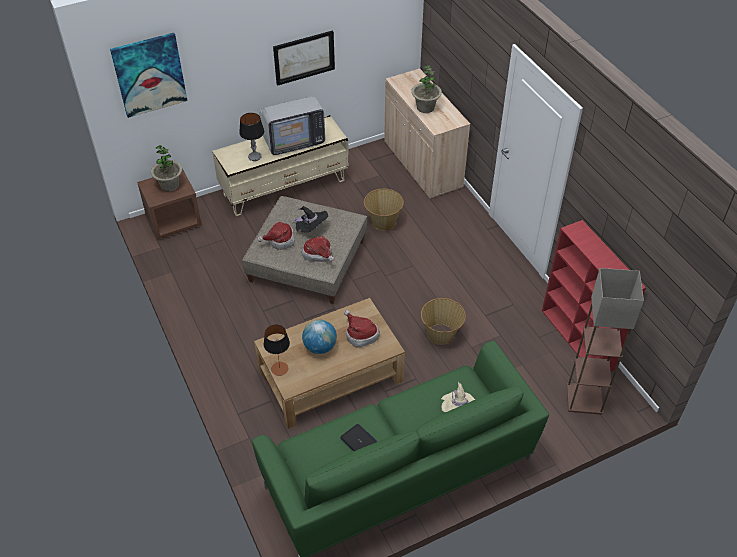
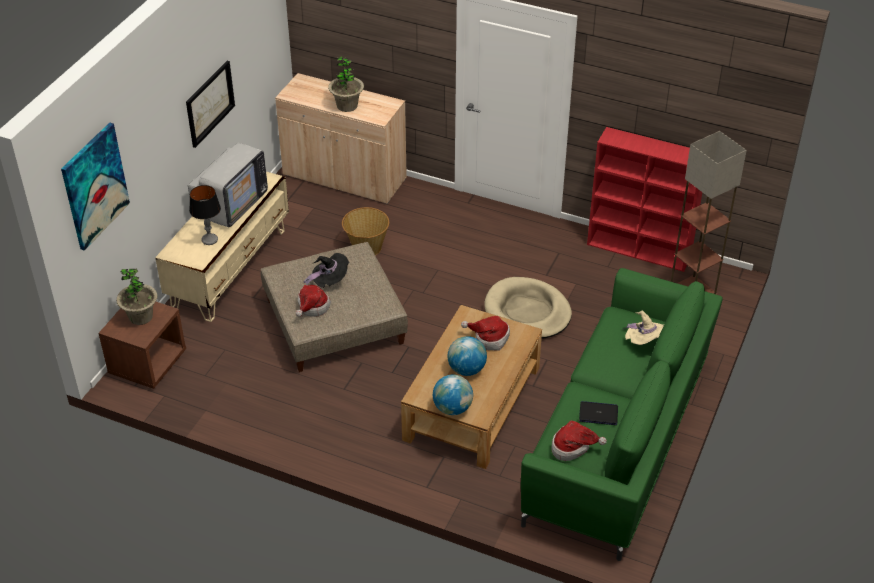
camera: 40 degrees left, 5 degrees down
(279, 368) = (452, 408): table lamp -> globe
(318, 255) = (366, 298): hat -> hat (573, 447)
(441, 334) = (527, 312): basket -> beige dog bed

